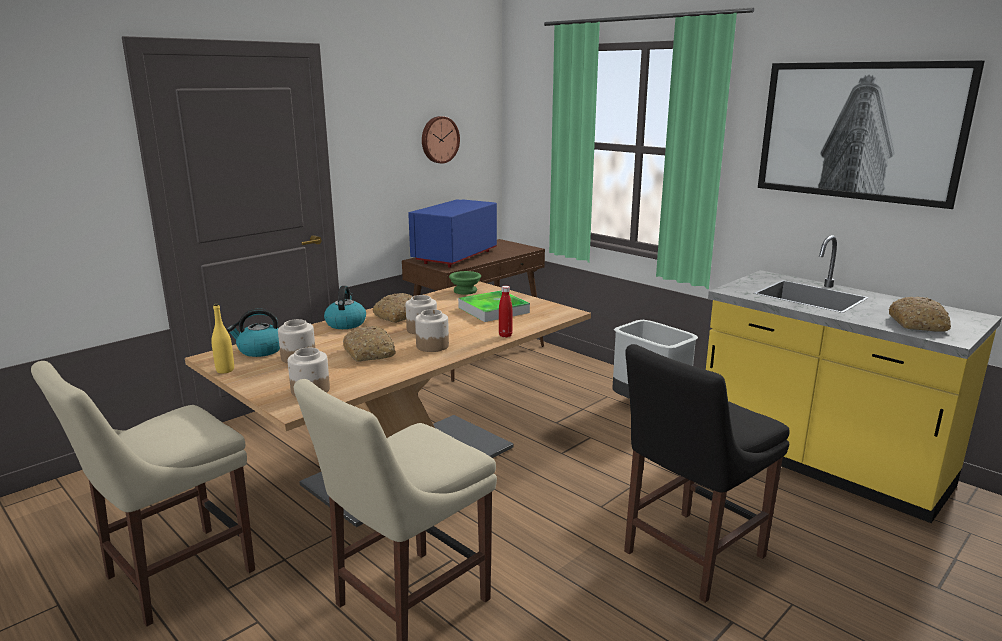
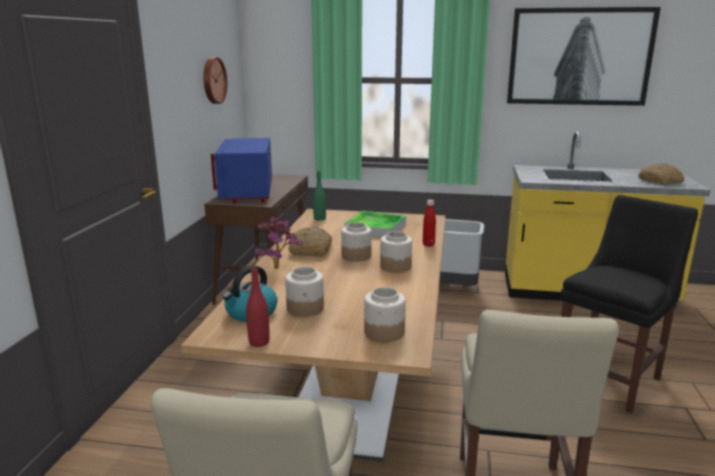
camera: 35 degrees left, 0 degrees up
(225, 370) = (259, 342): yellow bottle -> red bottle
(345, 323) = (278, 267): kettle -> potted plant
(370, 353) = (359, 286): bread -> none
(465, 291) = (319, 219): green bowl -> green bottle
(689, 556) = (610, 377): black chair -> black chair turned 150 degrees counterclockwise

